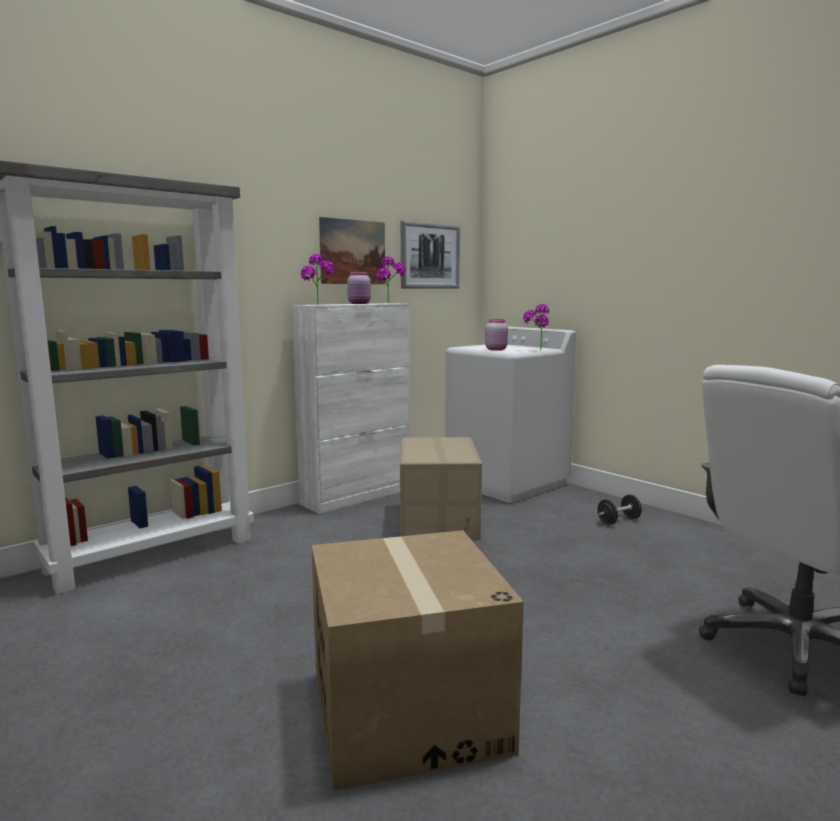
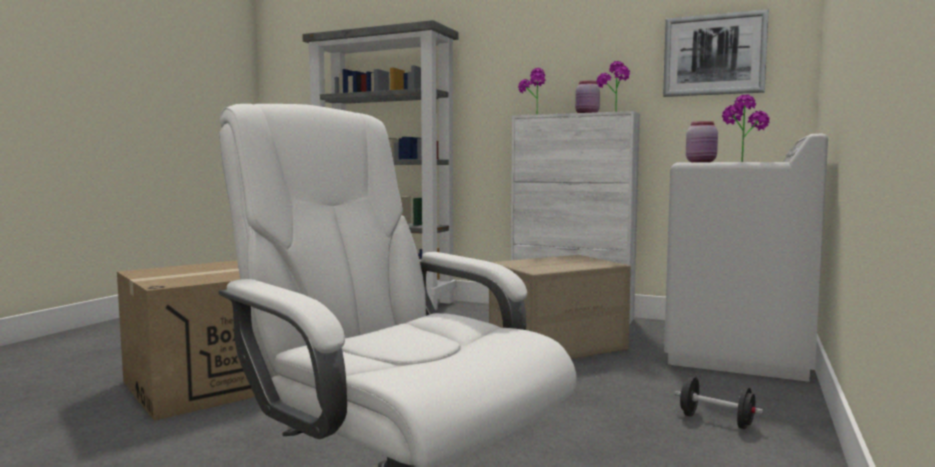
camera: 65 degrees right, 5 degrees down
(353, 252) = (598, 62): picture -> none

